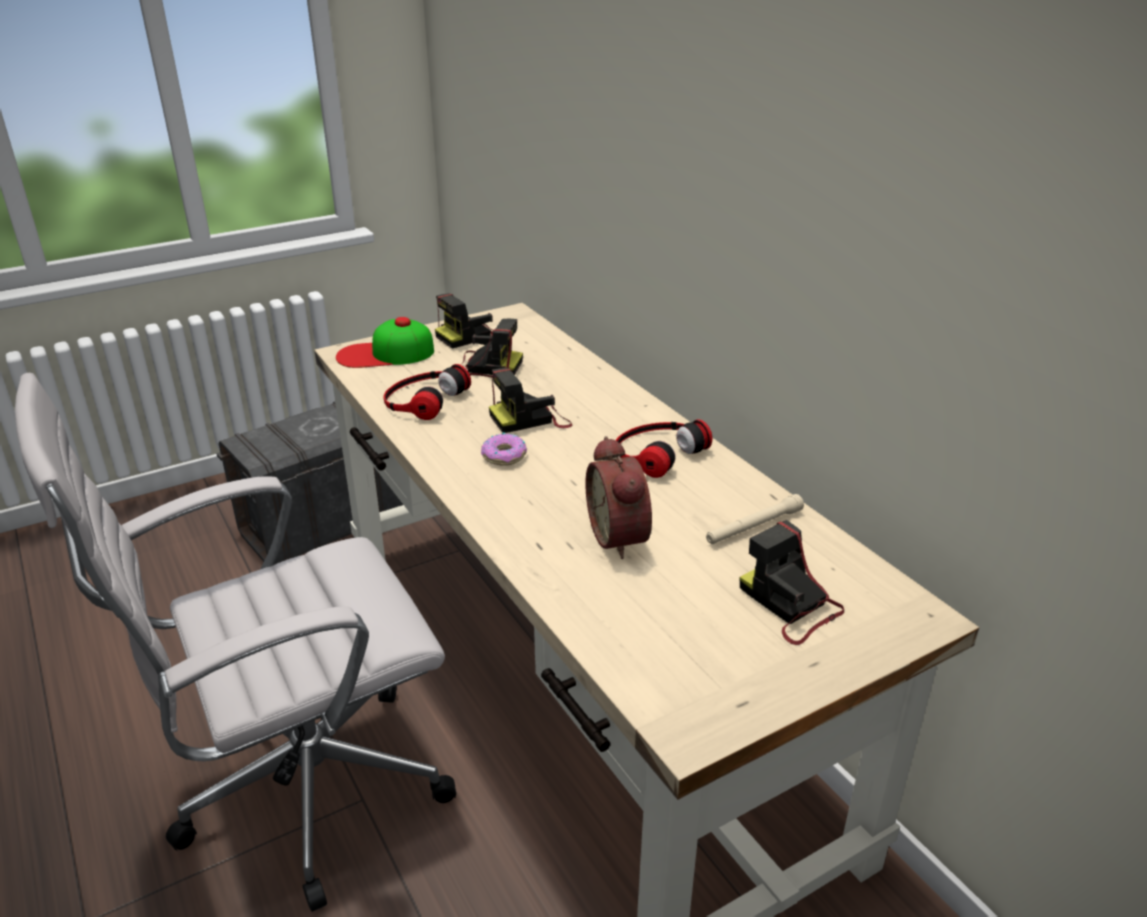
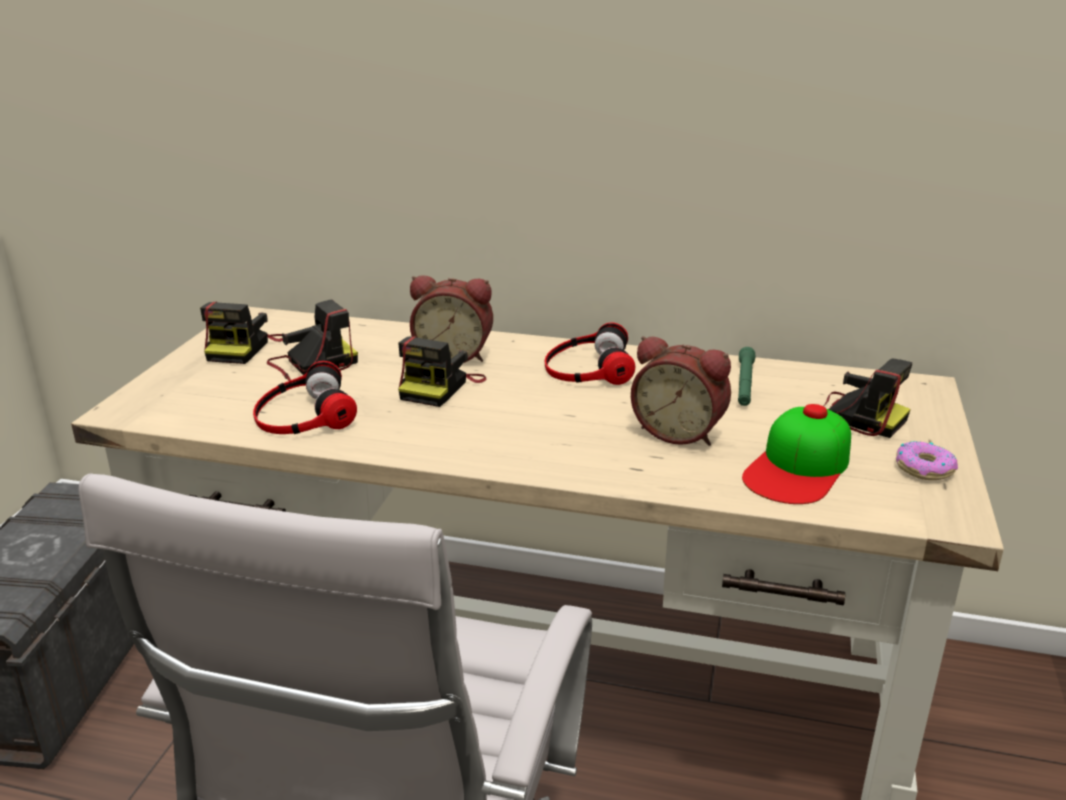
camera: 45 degrees left, 5 degrees down
(385, 354) = (175, 395): cap -> cap (798, 467)
(504, 456) = (475, 423): donut -> donut (924, 468)
(583, 399) = (454, 355): none -> alarm clock
(754, 527) = (744, 384): beige flashlight -> green flashlight
(790, 605) = (855, 417): camera -> camera turned 150 degrees counterclockwise

